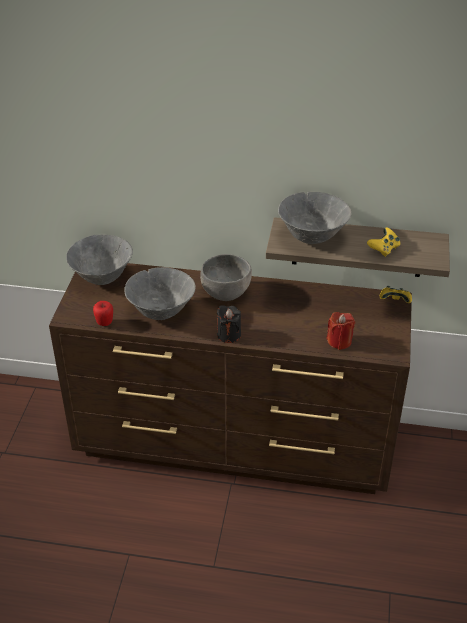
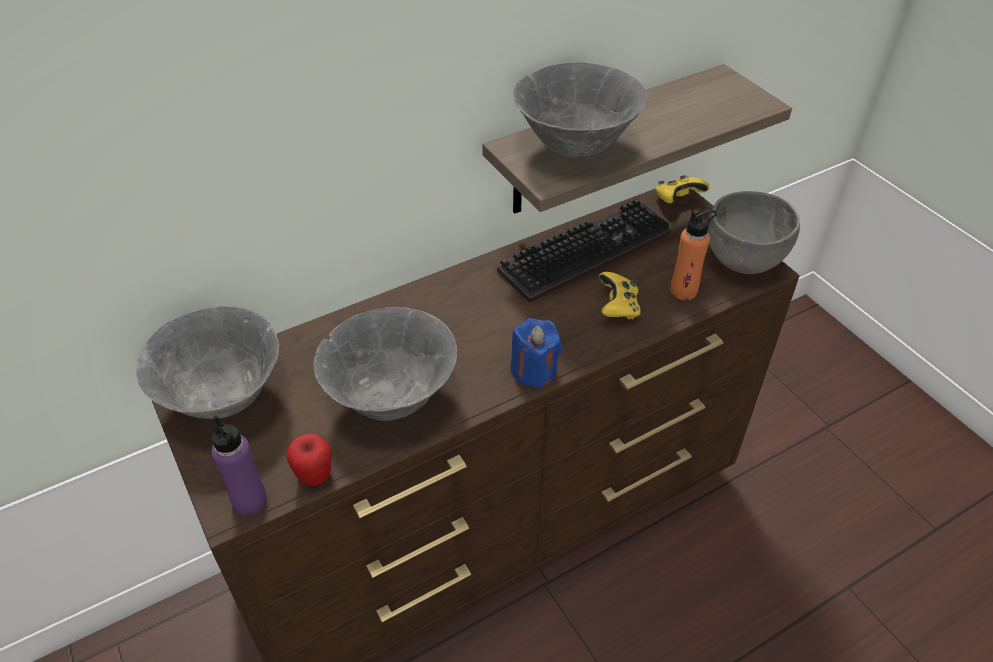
camera: 40 degrees left, 5 degrees up
(75, 318) = (249, 501): none -> purple bottle
(226, 294) = (456, 309): grey bowl -> grey bowl (743, 260)
(229, 335) = (534, 371): black candle -> blue candle
(316, 299) = (586, 249): none -> keyboard
(339, 341) = (684, 291): red candle -> orange bottle
(383, 249) = (683, 118): yellow game controller -> yellow game controller (618, 308)

